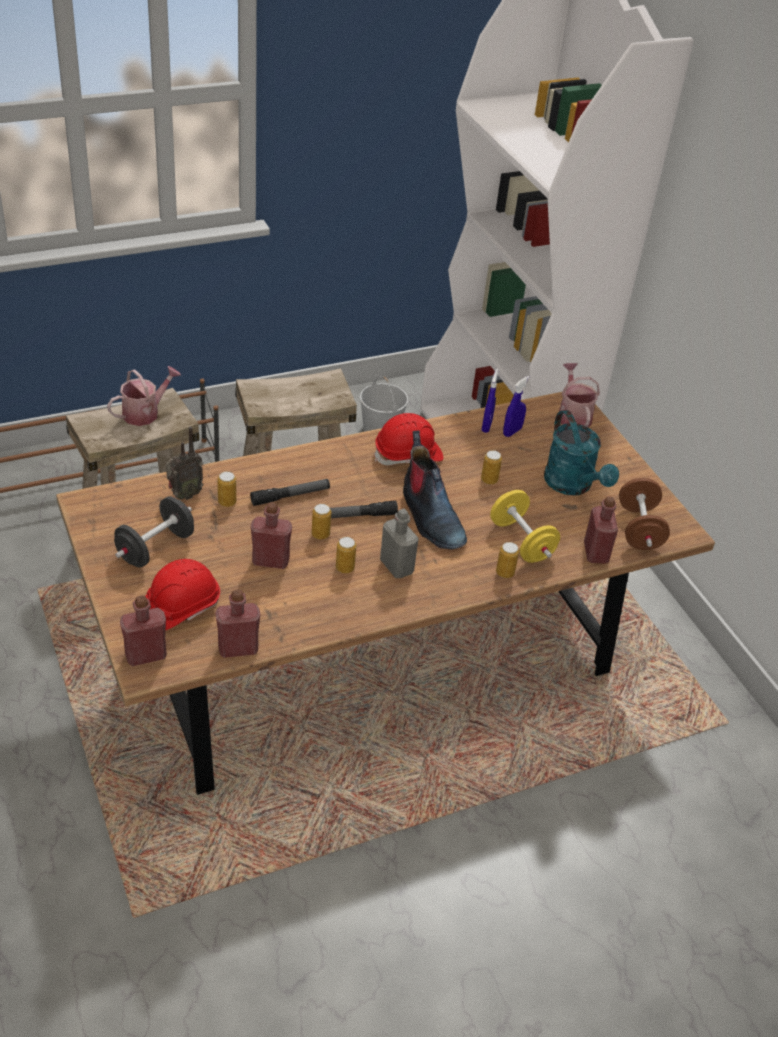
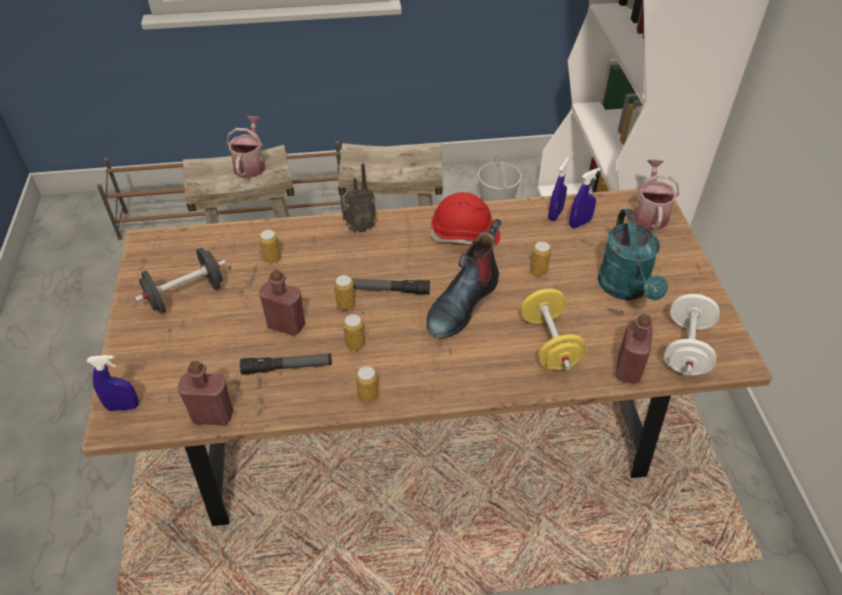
camera: 20 degrees right, 5 degrees up
(145, 412) = (250, 164): watering can -> watering can turned 60 degrees counterclockwise
(146, 655) = (123, 407): red bottle -> blue spray bottle
(180, 608) = (179, 361): red hard hat -> none
(184, 495) = (236, 246): radio -> radio (359, 228)
(290, 496) = (334, 261): flashlight -> flashlight (287, 367)
(396, 566) = (408, 351): grey bottle -> none
(430, 518) = (462, 303): boot -> boot turned 45 degrees clockwise
(505, 573) = (519, 376): can -> can (368, 396)
(639, 529) = (686, 349): brown dumbbell -> white dumbbell

